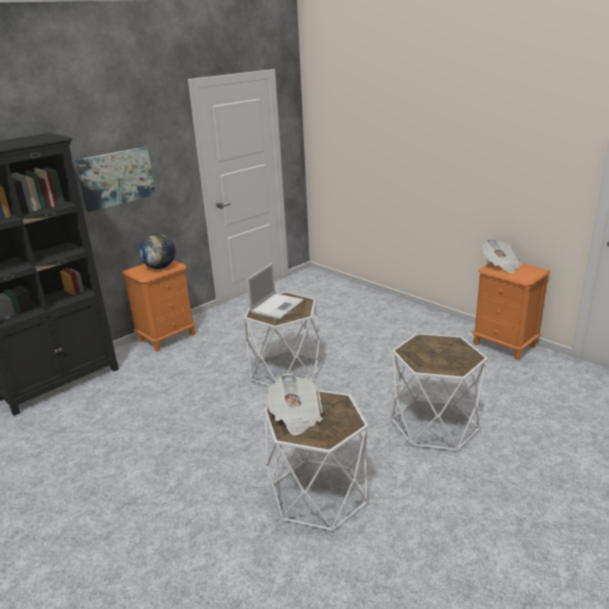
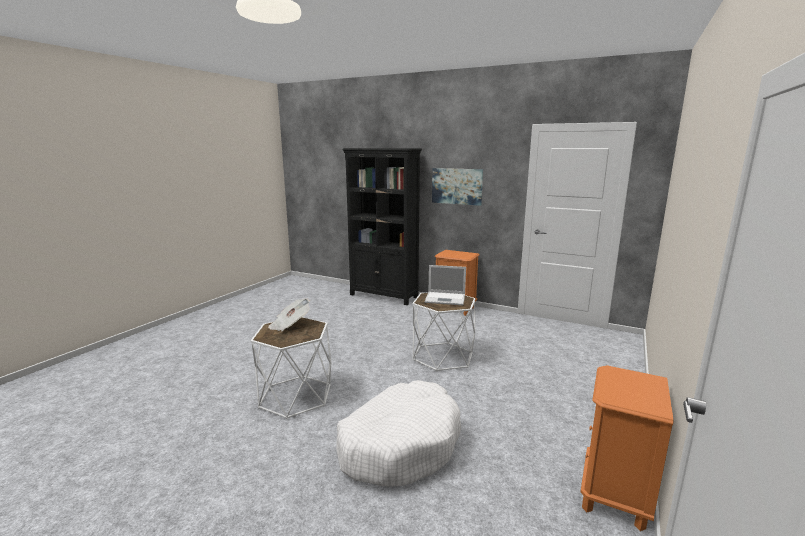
camera: 70 degrees right, 10 degrees down
(160, 267) = (458, 255): globe -> none
(434, 425) = (400, 444): white side table -> white dog bed
(501, 265) = (635, 379): newspaper -> none

